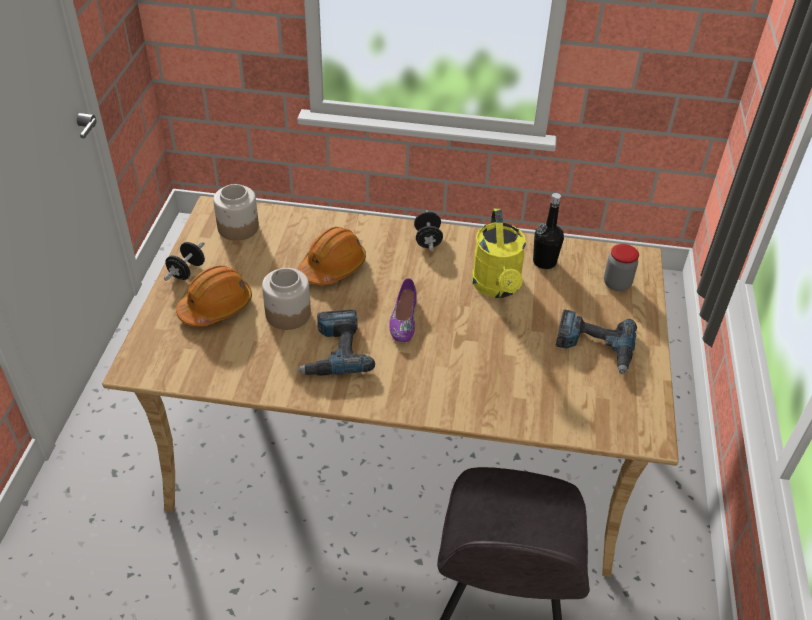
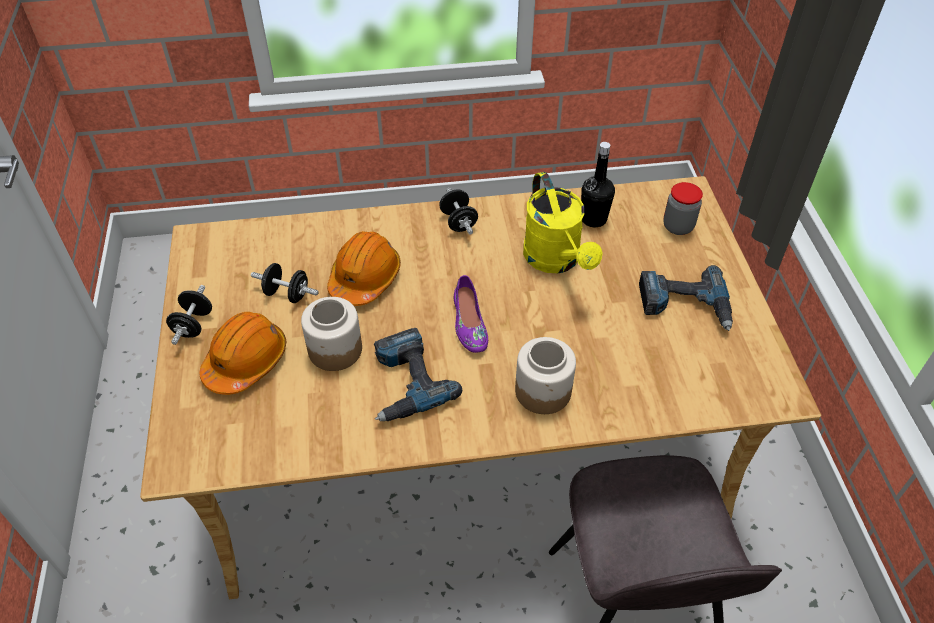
camera: 15 degrees left, 5 degrees up
(239, 227) = (235, 255): jar -> jar (543, 391)
(267, 265) = (287, 294): none -> black dumbbell

